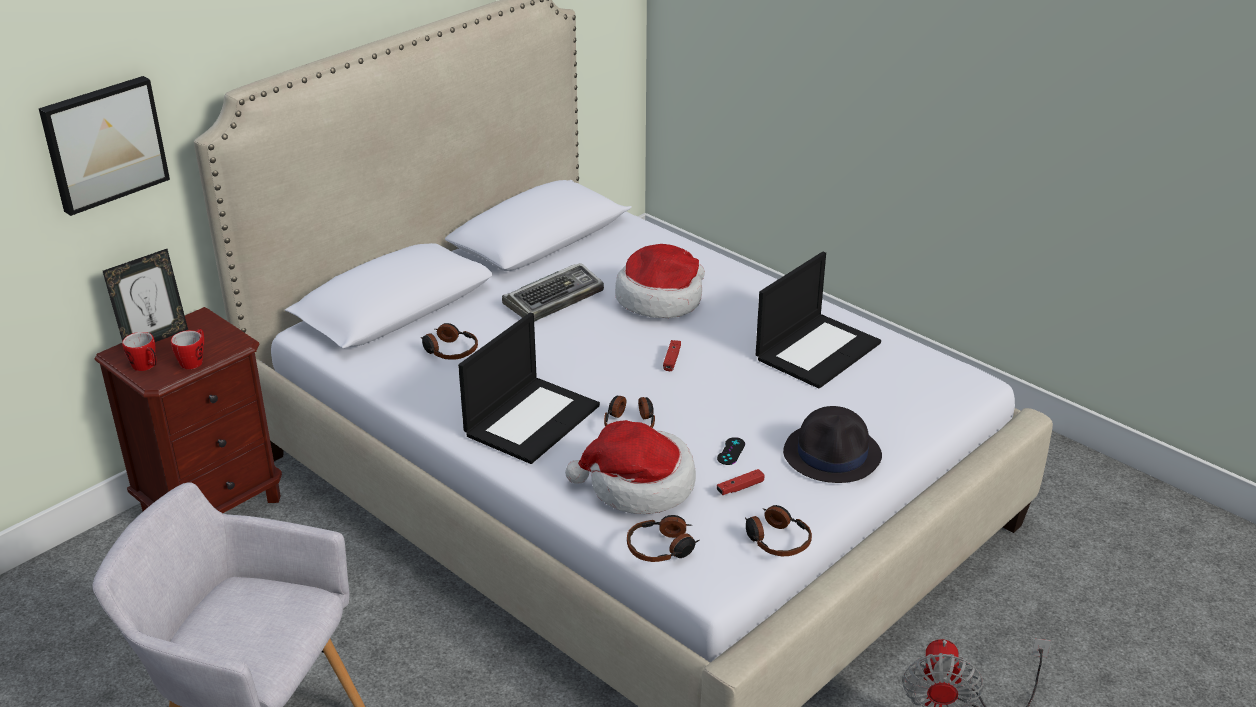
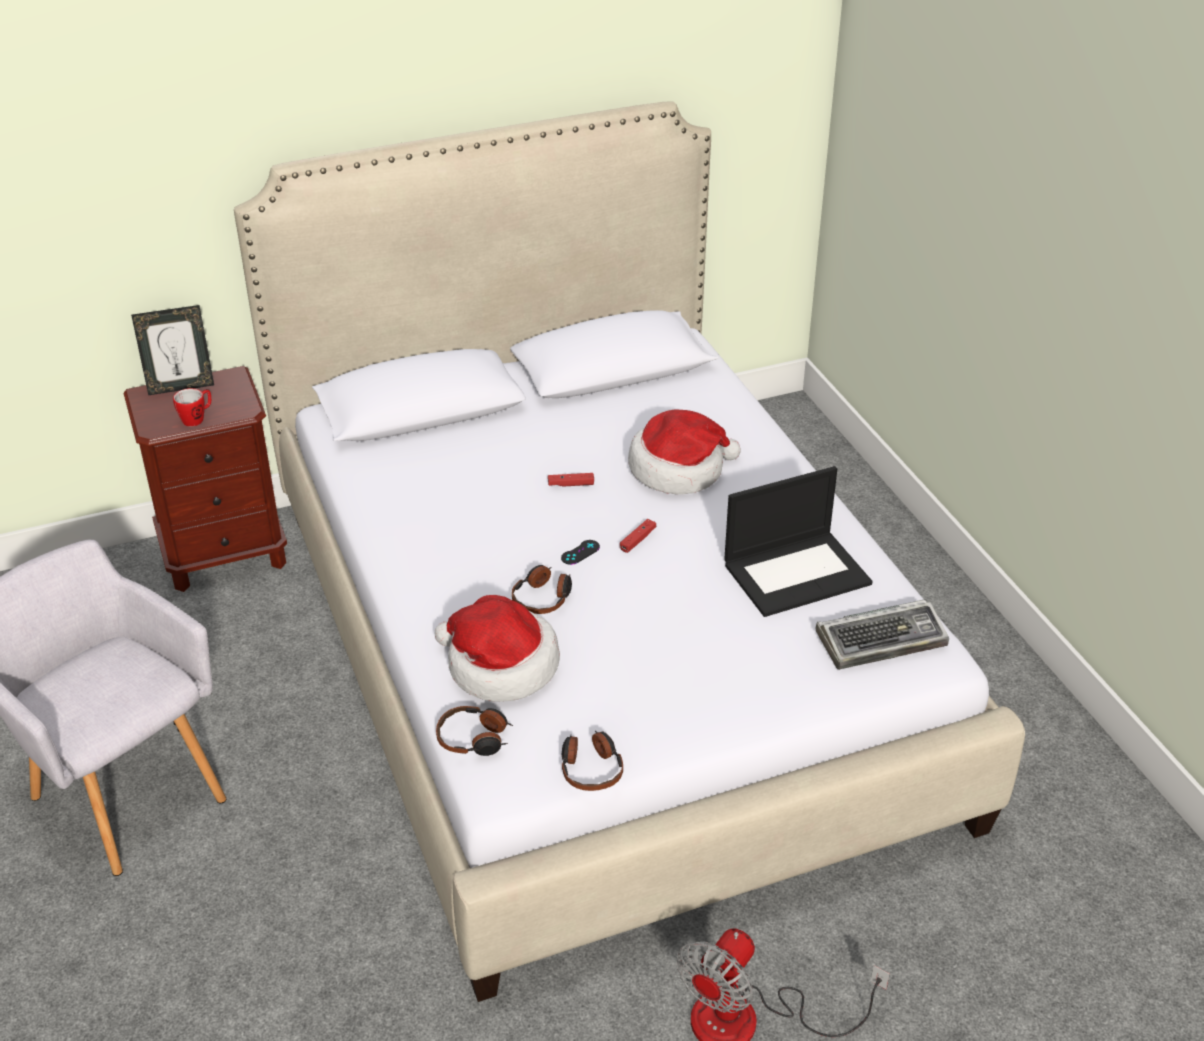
camera: 25 degrees right, 5 degrees up
(103, 143) = (145, 195): picture -> none
(146, 367) = (155, 413): mug -> none
(449, 350) = (436, 469): headphones -> none
(532, 419) = (457, 564): laptop -> none
(554, 298) = (574, 440): keyboard -> keyboard (882, 640)
(731, 451) = (618, 658): black game controller -> black game controller (580, 552)
(740, 487) = (596, 701): red game controller -> red game controller (571, 484)
(833, 454) = (720, 695): black hat -> none

